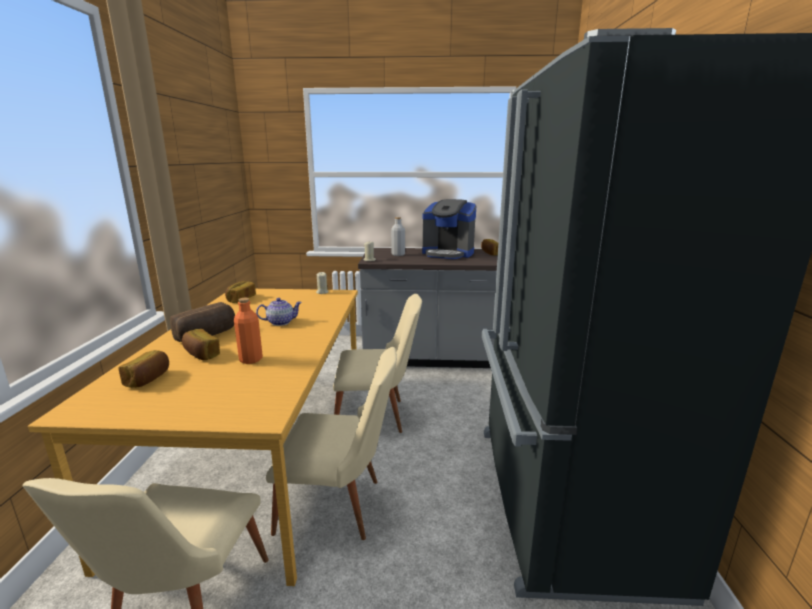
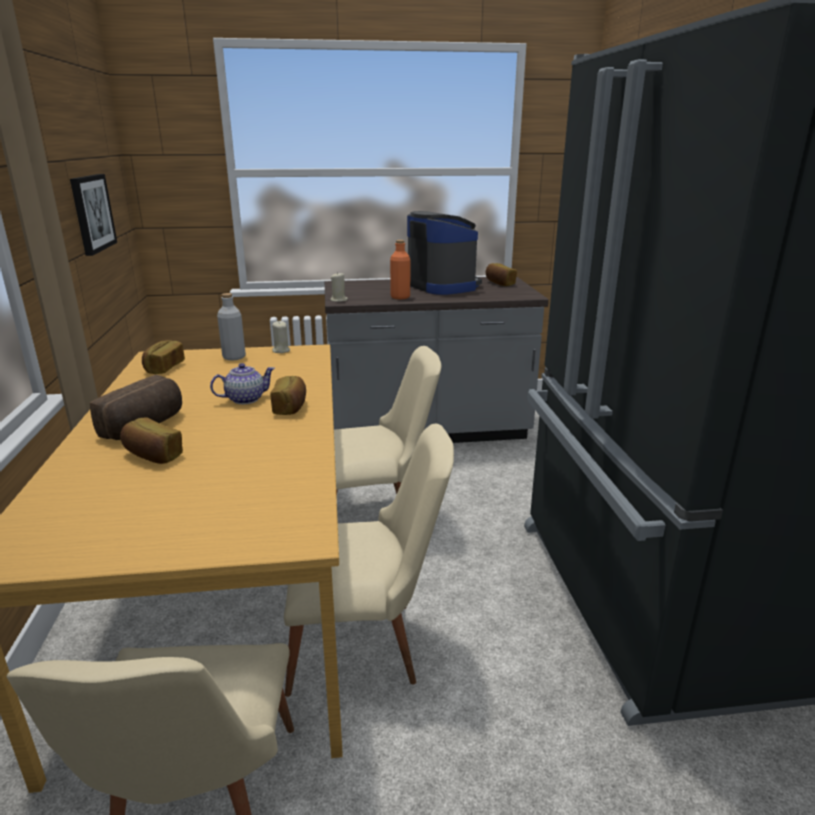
camera: 10 degrees left, 5 degrees up
(148, 379) = (93, 499): bread -> bread (291, 407)
(211, 197) = (92, 213): none -> picture
(251, 359) = (233, 457): orange bottle -> orange bottle (400, 297)
(398, 254) = (374, 290): grey bottle -> grey bottle (234, 357)
(448, 253) = (443, 286): coffee machine -> coffee machine turned 135 degrees counterclockwise

